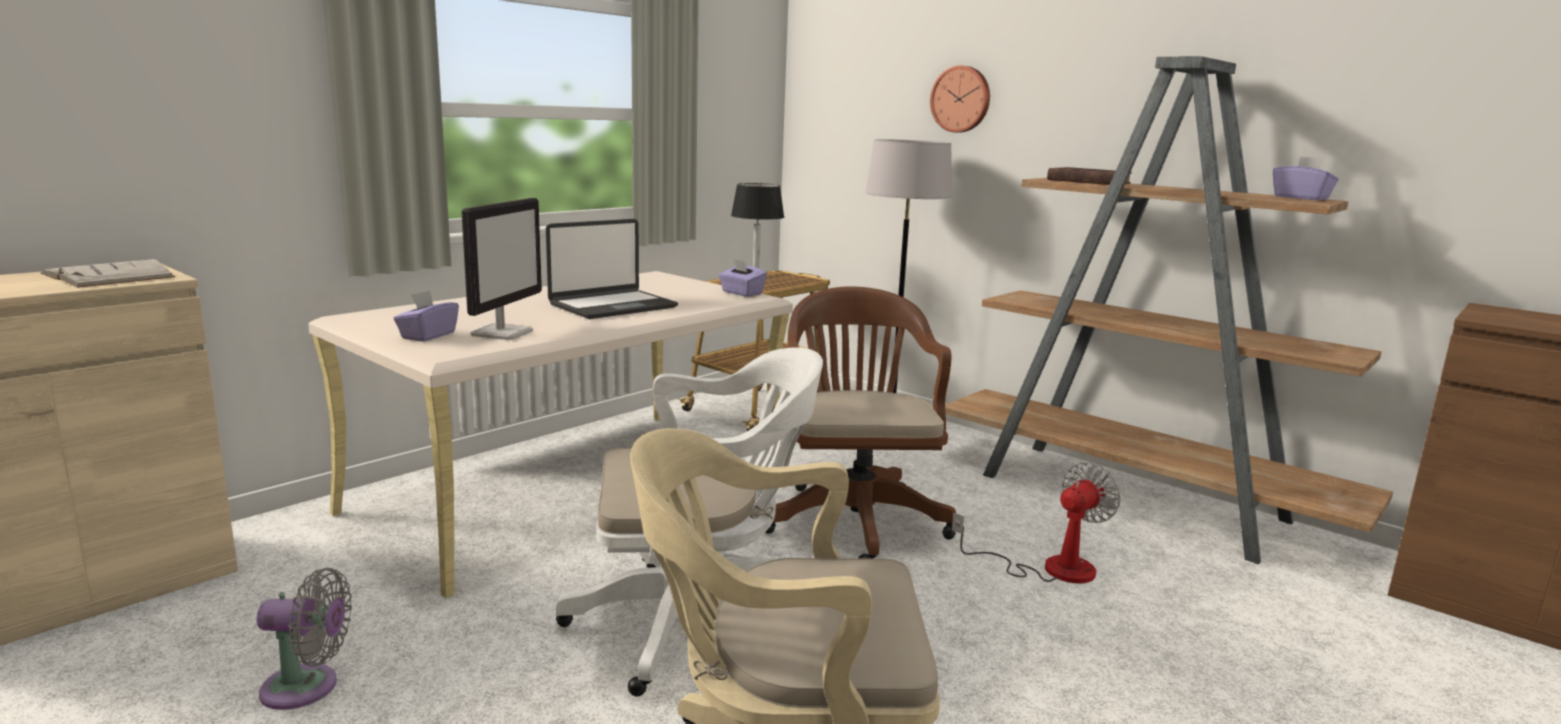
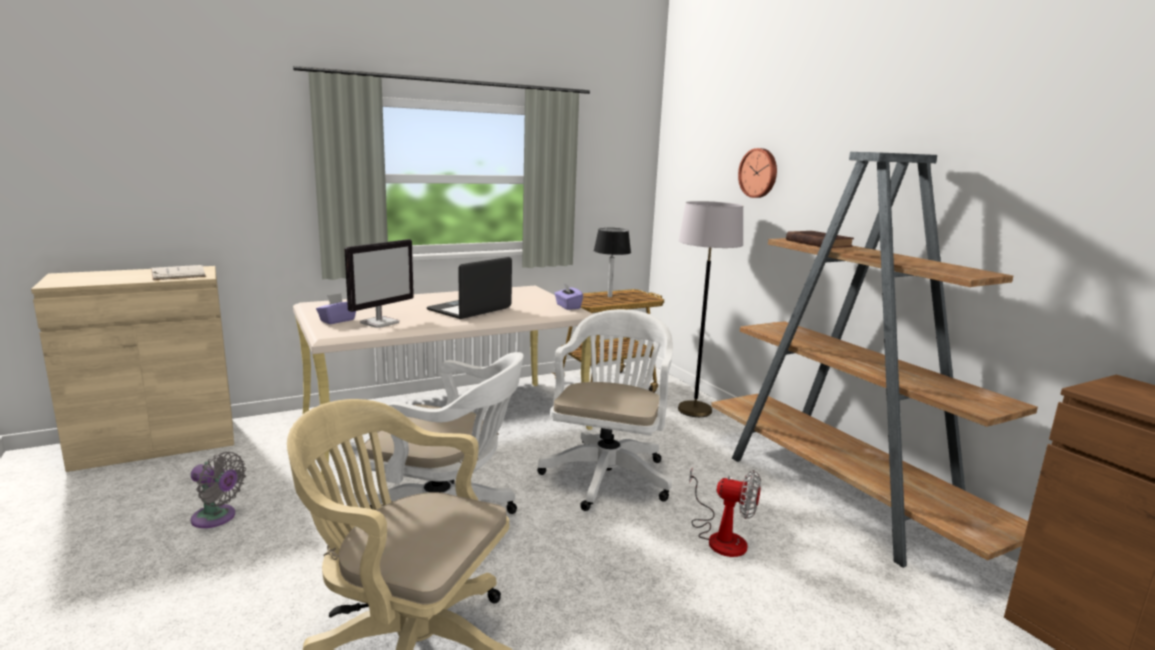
camera: 20 degrees right, 0 degrees up
(612, 306) = (470, 309): laptop -> laptop turned 150 degrees clockwise
(854, 518) = (608, 474): brown office chair -> white office chair
(1049, 568) = (721, 536): fan -> fan turned 45 degrees clockwise
(1301, 198) = (970, 270): purple tissue box -> none

